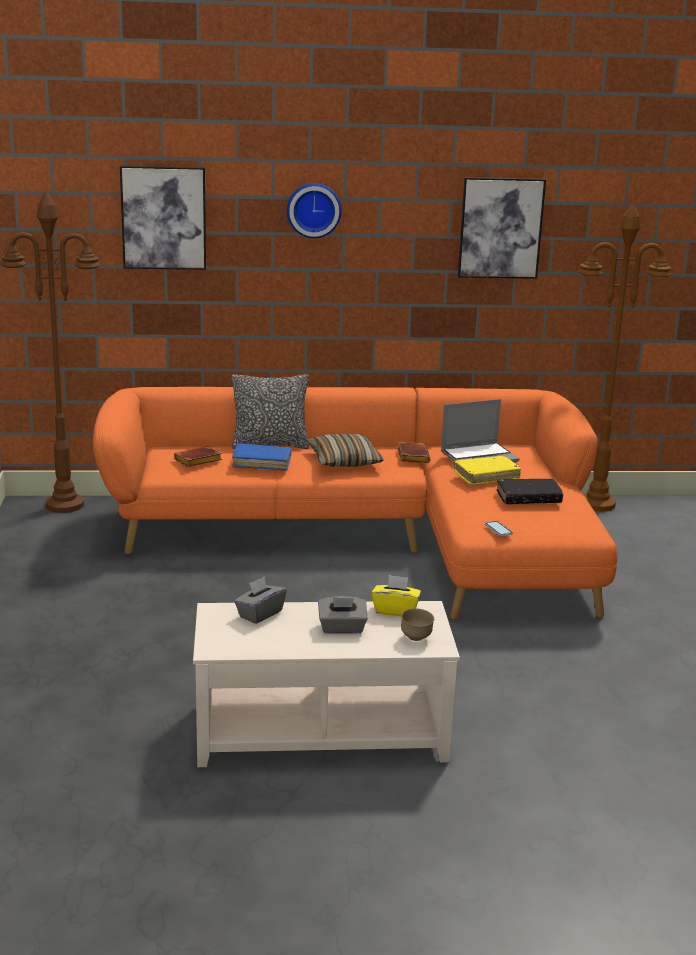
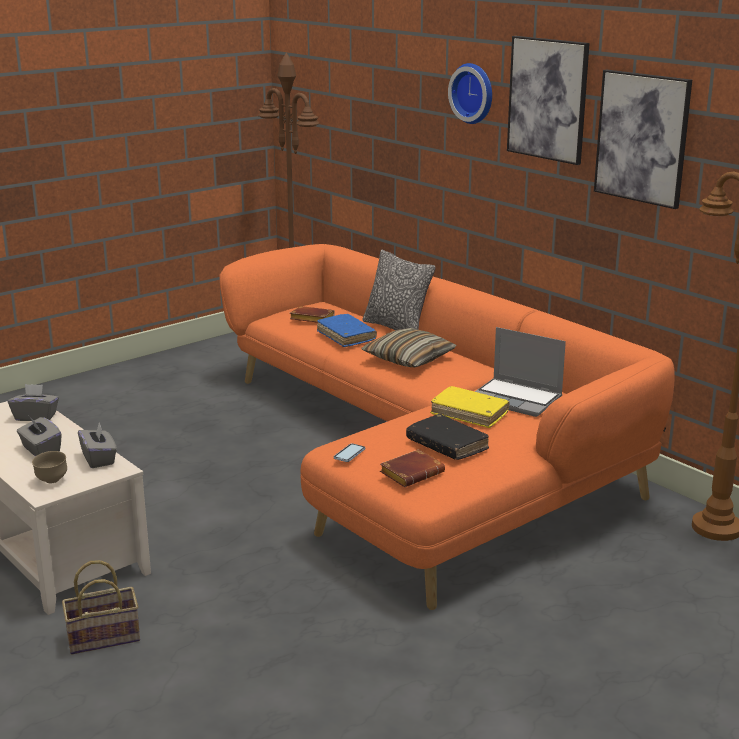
camera: 55 degrees right, 0 degrees up
(164, 218) = (370, 88): picture -> picture (548, 99)
(395, 610) = (99, 459): yellow tissue box -> grey tissue box
(411, 456) = (471, 376): brown book -> brown book (412, 472)
(511, 745) = (105, 636): none -> basket

